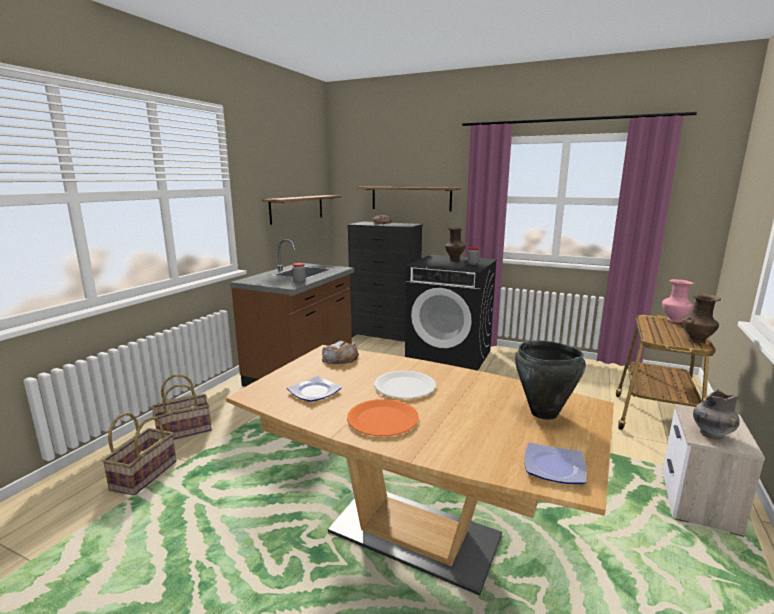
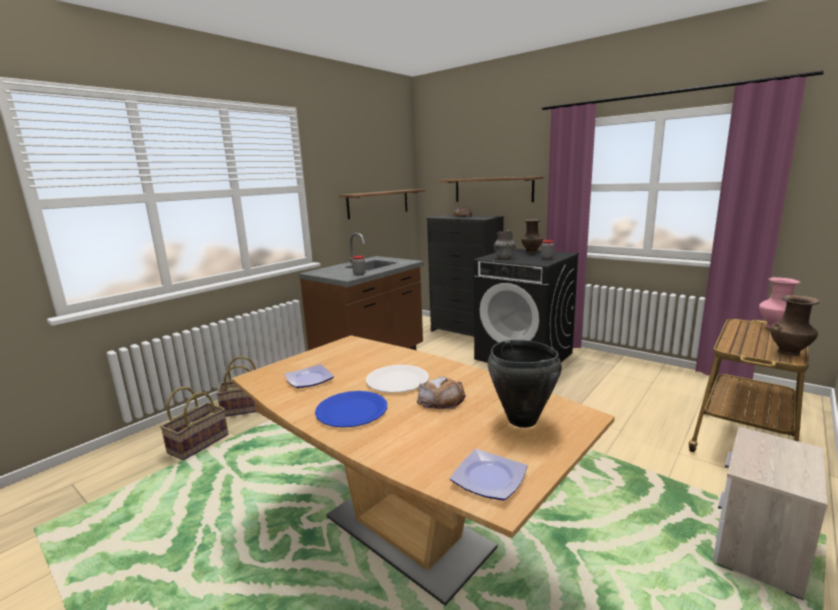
camera: 15 degrees right, 0 degrees up
(340, 358) = (357, 349): bread -> bread (441, 399)
(382, 419) = (351, 411): orange plate -> blue plate
(711, 434) = (765, 467): grey vase -> grey vase (504, 257)

